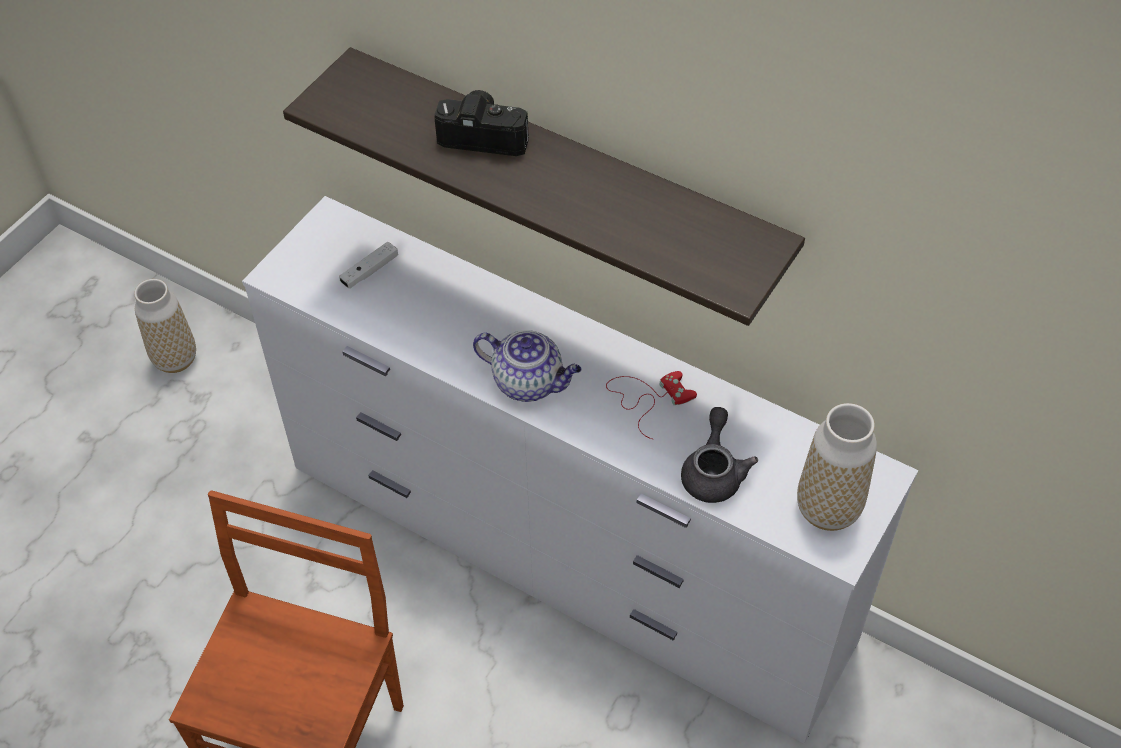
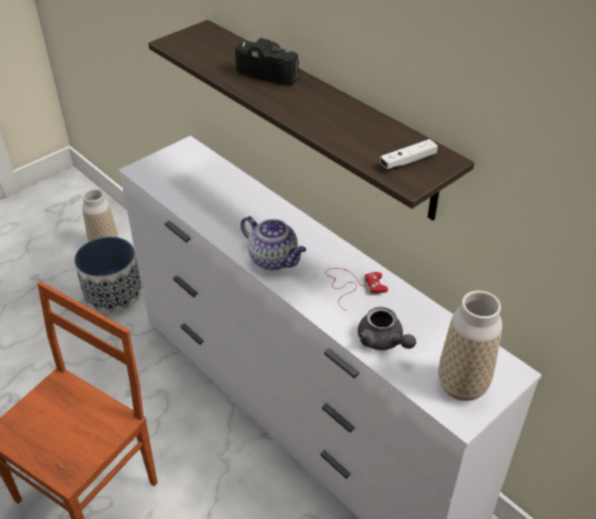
camera: 15 degrees right, 10 degrees down
(223, 435) = (113, 293): none -> planter
(370, 271) = (199, 178): white game controller -> white game controller (408, 161)
(713, 472) = (383, 341): grey teapot -> grey teapot turned 120 degrees clockwise

